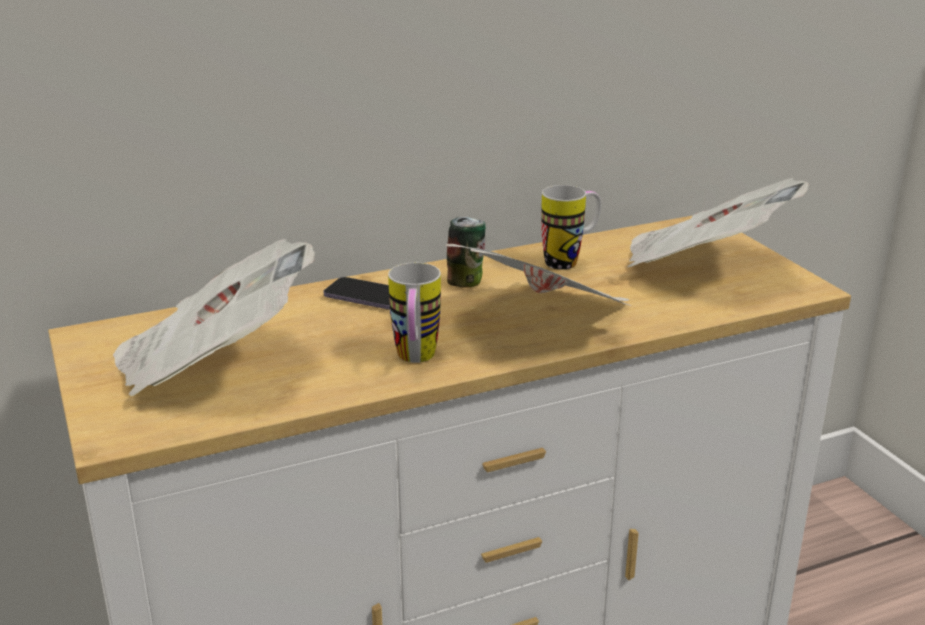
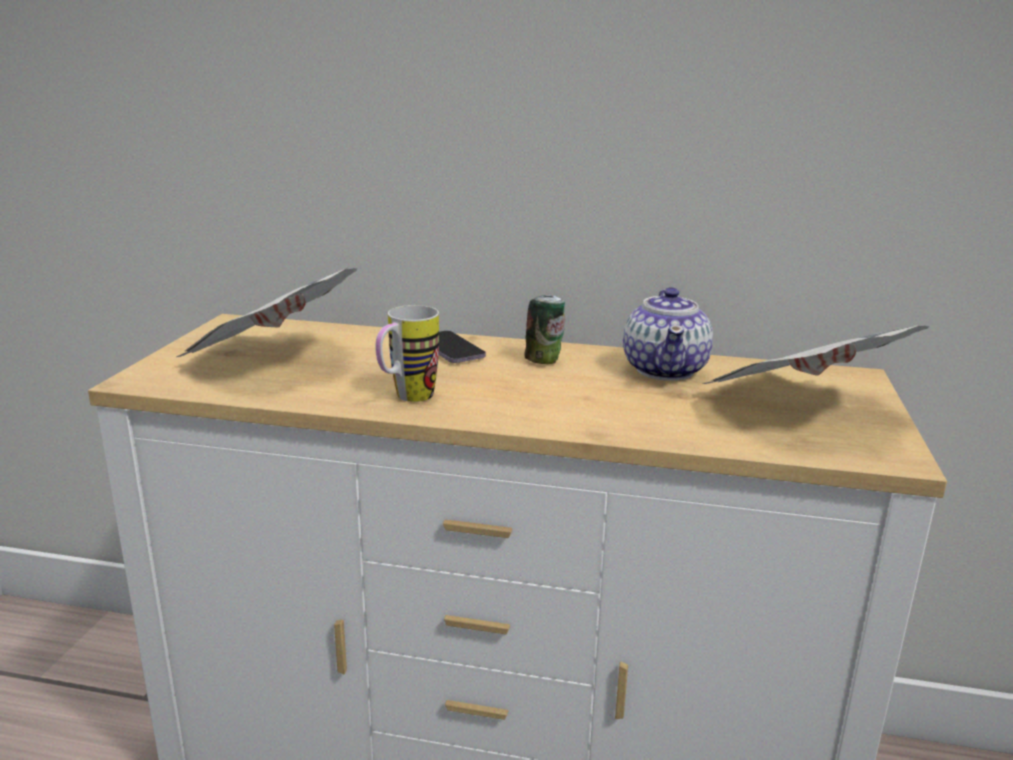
camera: 35 degrees right, 5 degrees down
(546, 322) = (561, 406): newspaper -> none
(570, 261) = (665, 370): mug -> teapot

